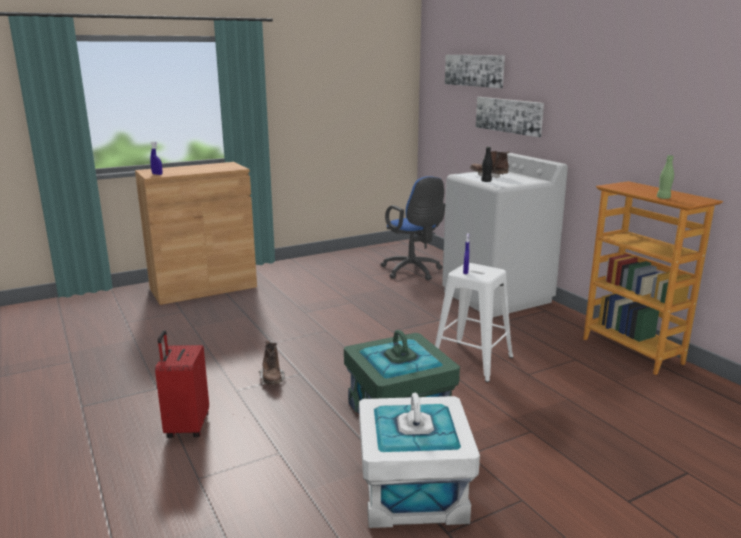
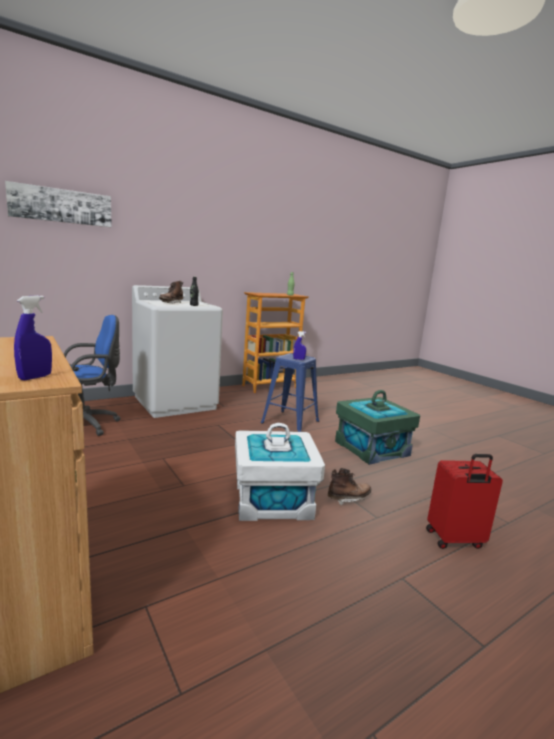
camera: 95 degrees left, 5 degrees down
(412, 492) = (446, 450): white storage box -> white storage box (272, 499)
(473, 360) = (290, 421): white stool -> blue stool
(509, 115) = (122, 253): picture -> none

